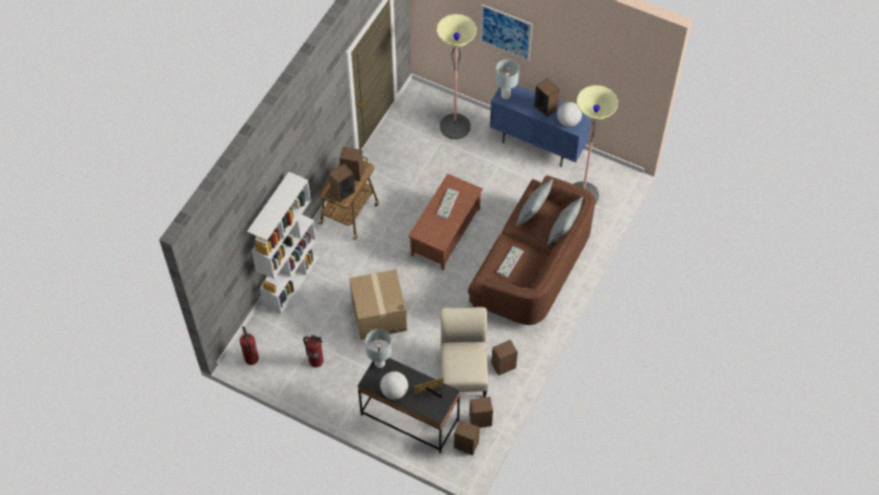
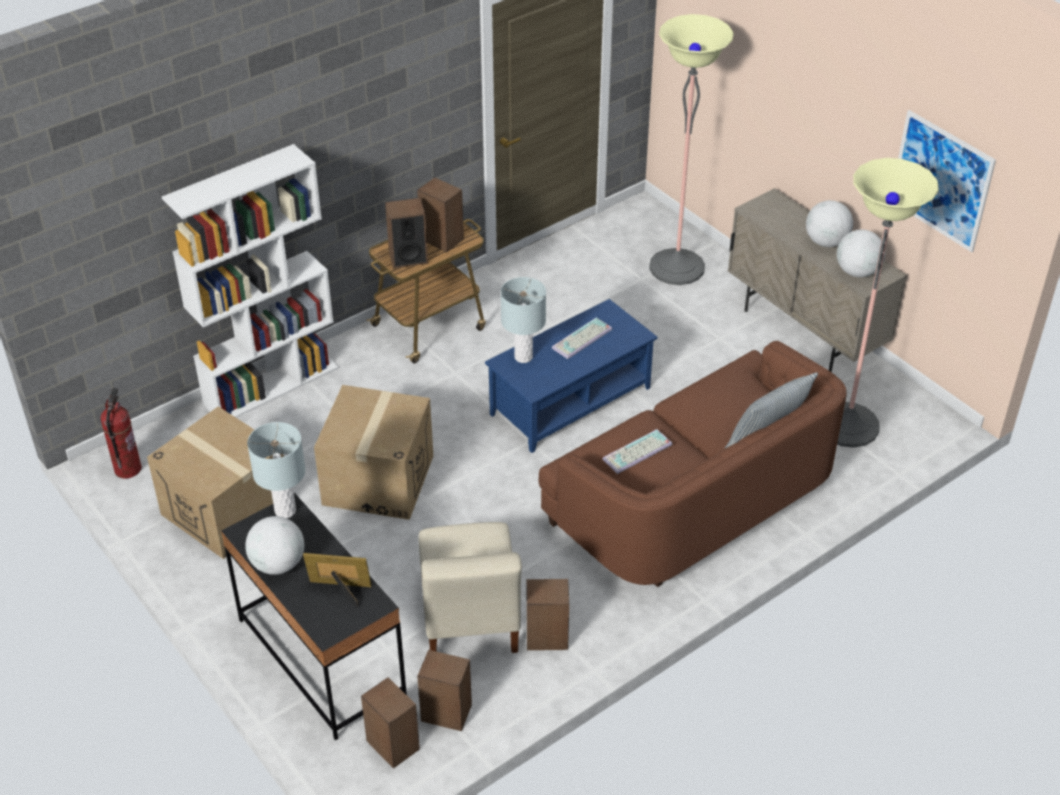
camera: 25 degrees right, 15 degrees down
(316, 361) = (226, 510): fire extinguisher -> cardboard box
(446, 232) = (571, 402): brown coffee table -> blue coffee table
(464, 370) = (469, 618): beige chair -> beige chair turned 150 degrees clockwise
(505, 95) = (764, 208): grey table lamp -> grey table lamp (523, 357)
(506, 32) = (789, 76): picture -> picture (941, 180)
(533, 213) = (724, 395): pillow -> none
(537, 145) = (804, 332): blue cabinet -> beige cabinet
(545, 107) = (826, 242): speaker -> globe

